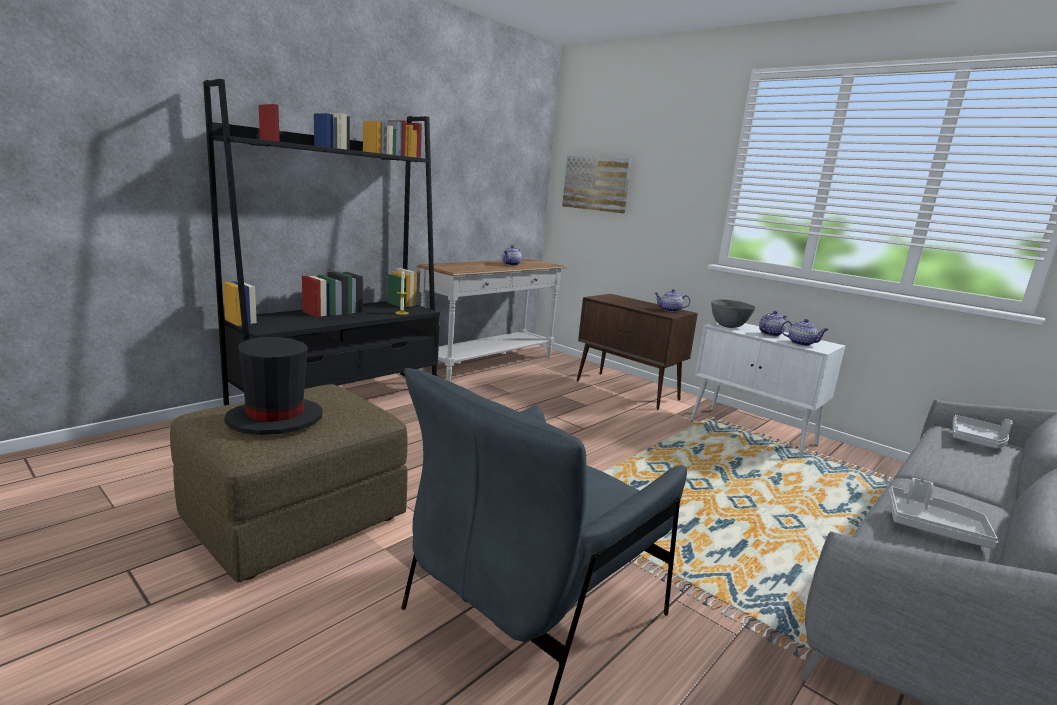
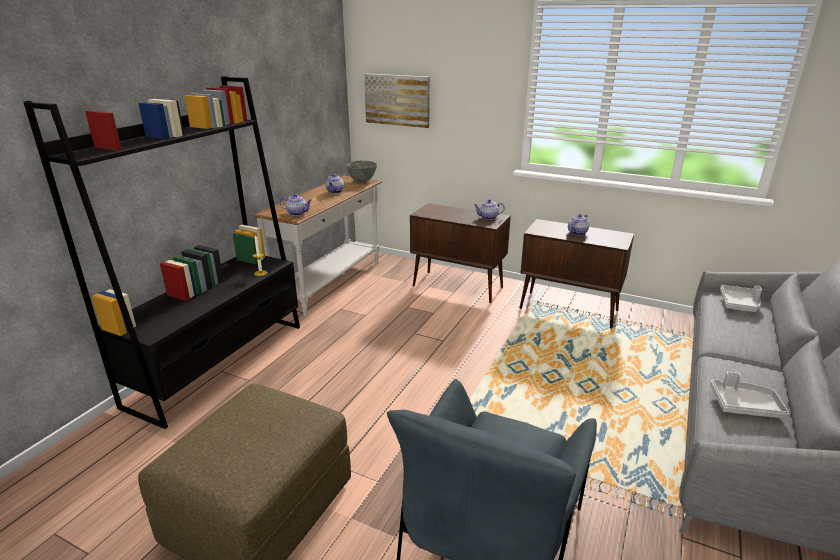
camera: 15 degrees left, 10 degrees up
(274, 419) = (238, 449): black hat -> none
(728, 326) = (542, 230): grey bowl -> grey bowl (362, 181)
(753, 432) = (569, 309): white cabinet -> brown cabinet
(801, 343) = (604, 240): teapot -> teapot (297, 213)

